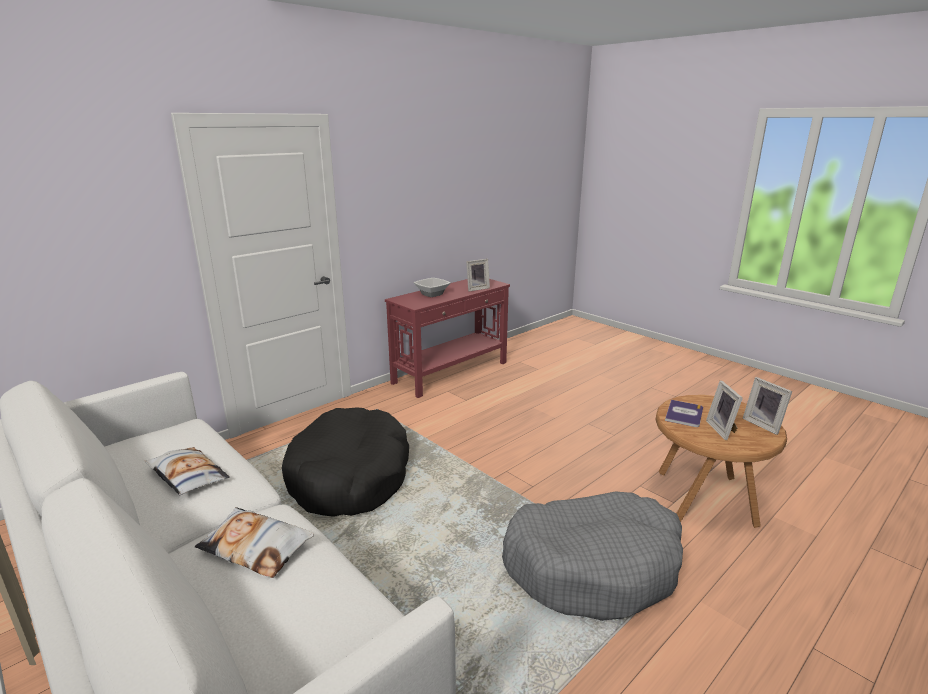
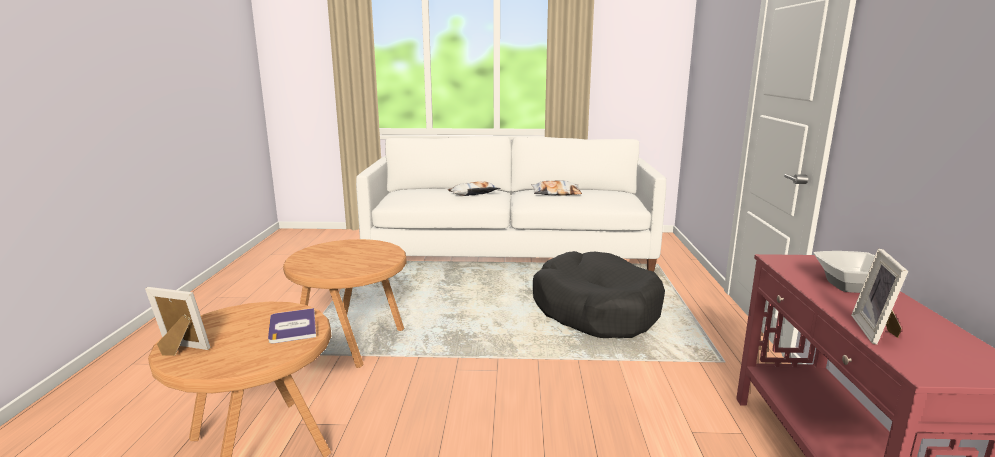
camera: 135 degrees right, 5 degrees down
(592, 566) = (353, 341): grey dog bed -> brown side table
(723, 430) = (240, 324): picture frame -> none

